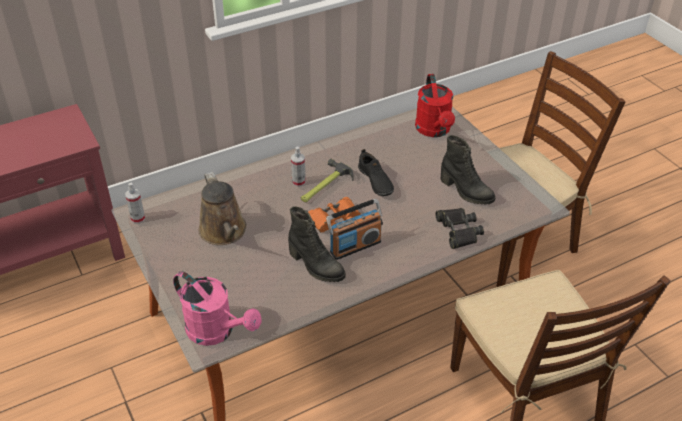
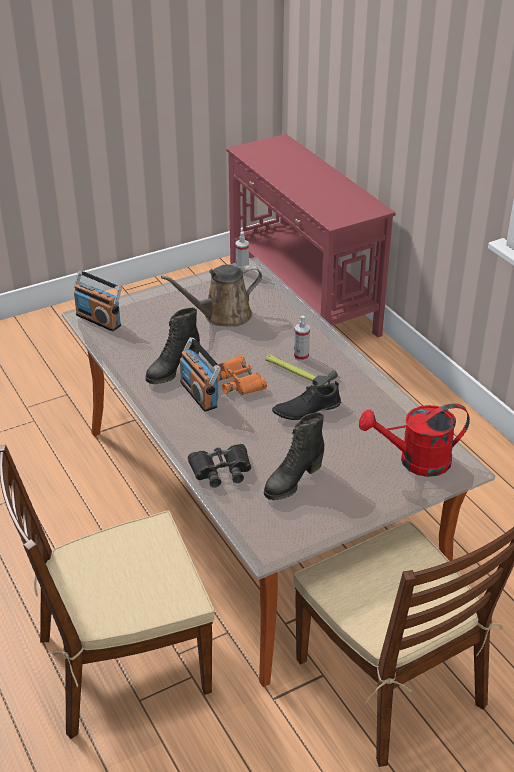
camera: 90 degrees right, 5 degrees down
(217, 331) = (99, 320): pink watering can -> radio

